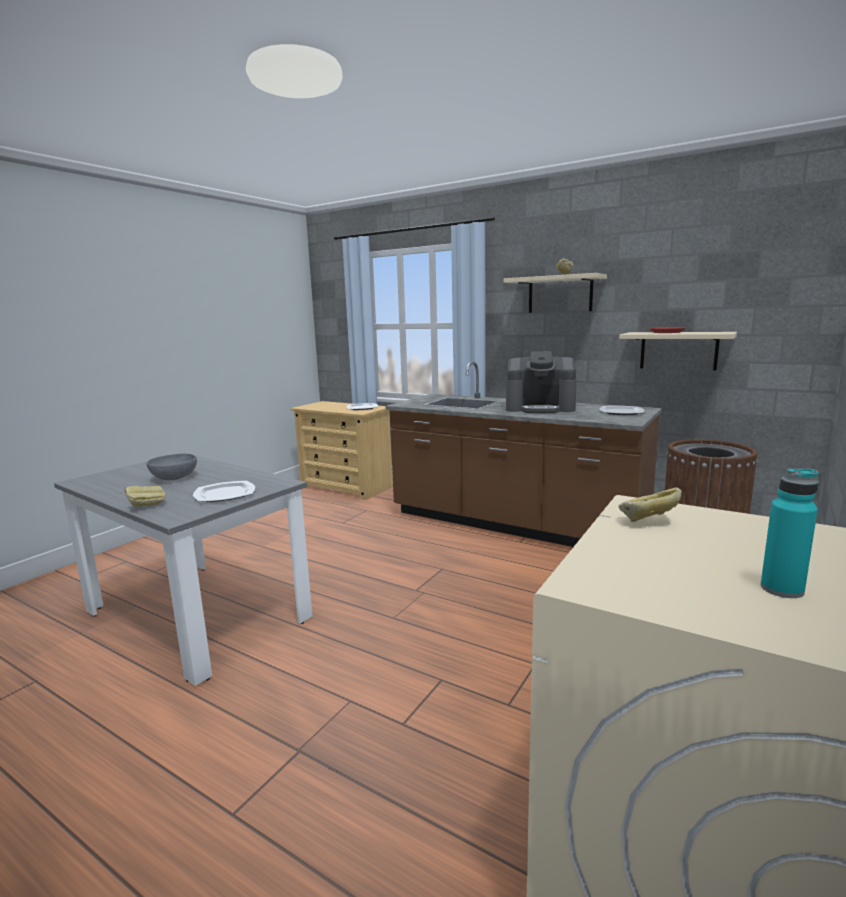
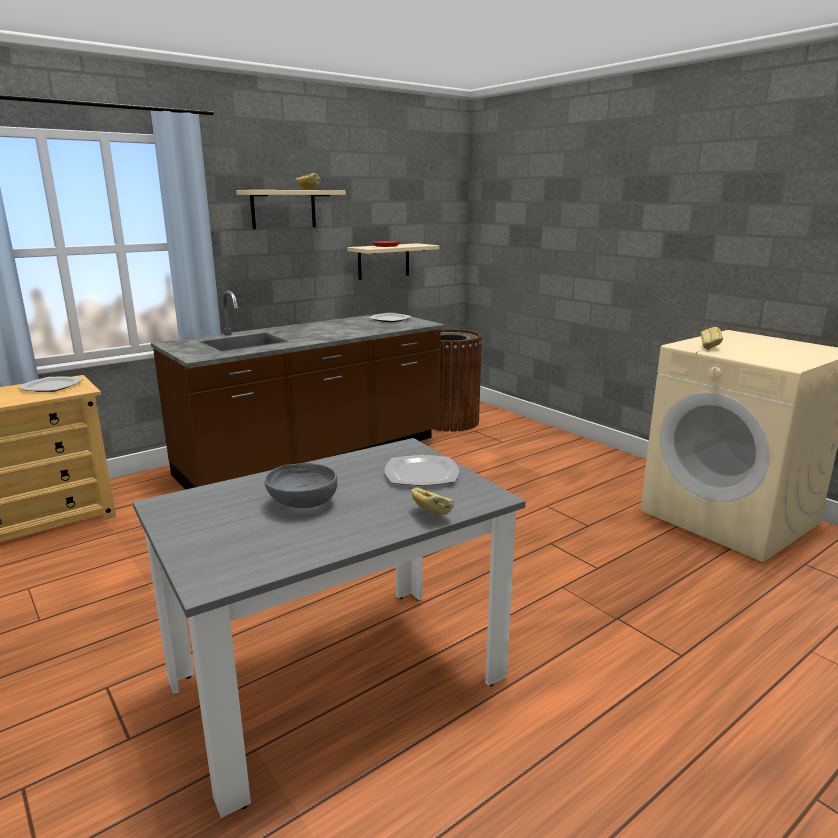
camera: 70 degrees left, 5 degrees up
(540, 408) = (330, 329): coffee machine -> none
(782, 589) = (787, 348): turquoise bottle -> none

